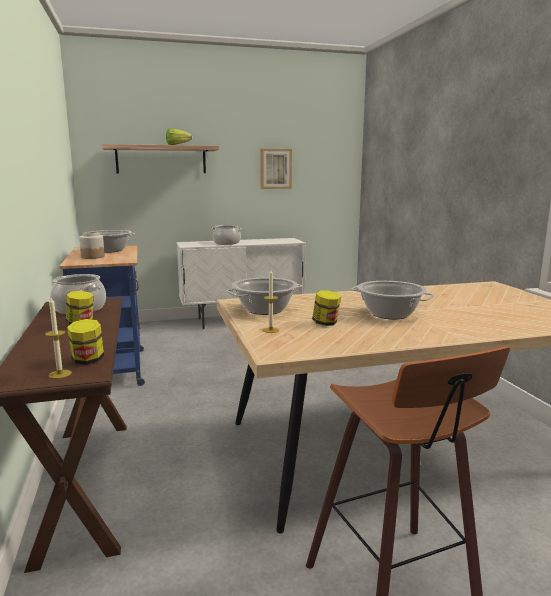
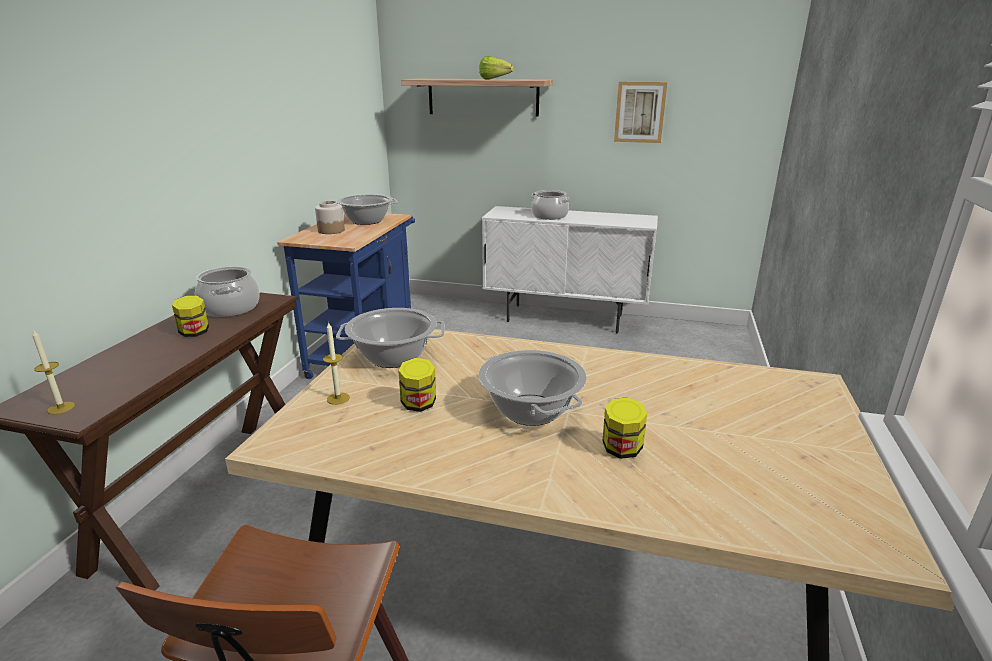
camera: 30 degrees right, 10 degrees up
(88, 360) = (110, 394): jar -> jar (621, 450)

